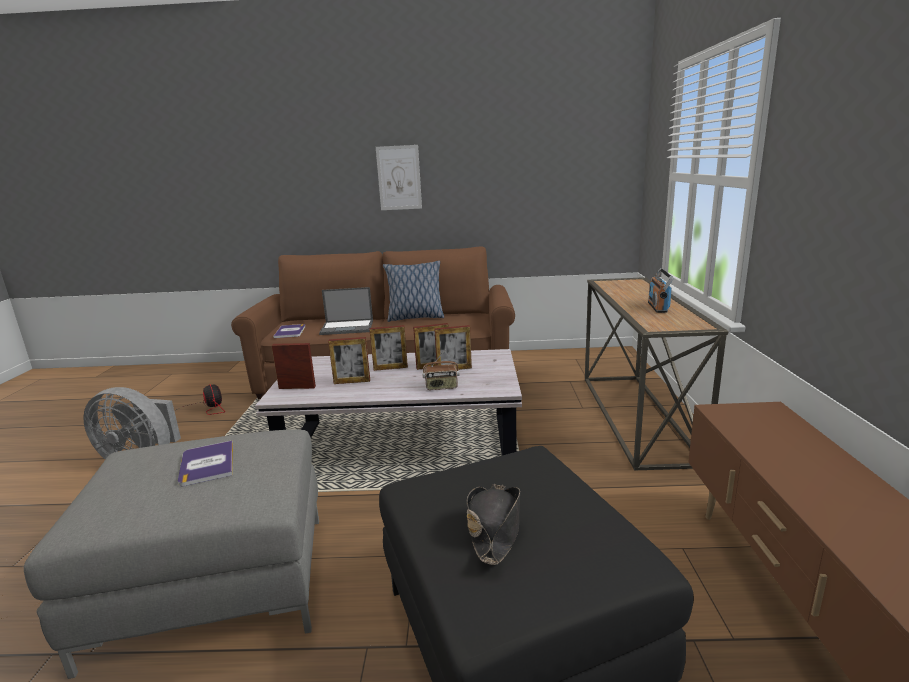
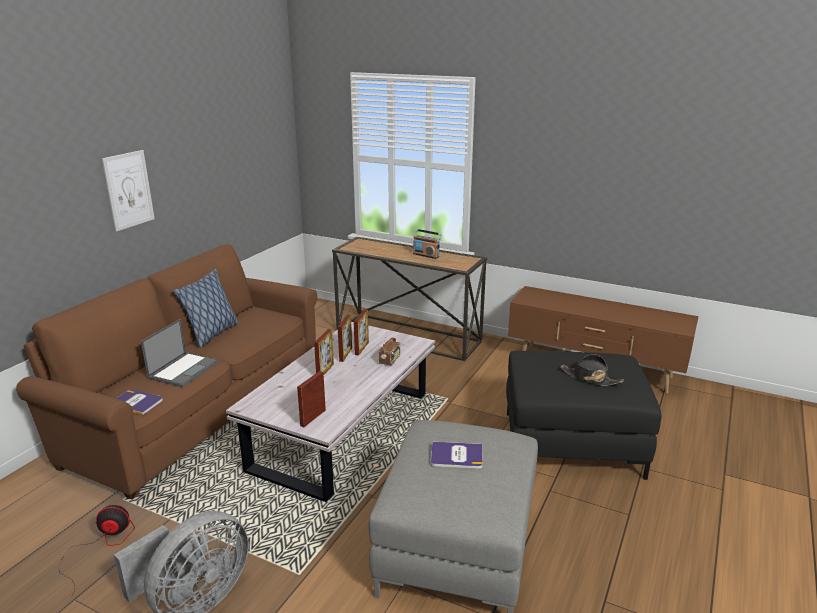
camera: 65 degrees left, 5 degrees up
(352, 382) = (333, 391): picture frame -> none

